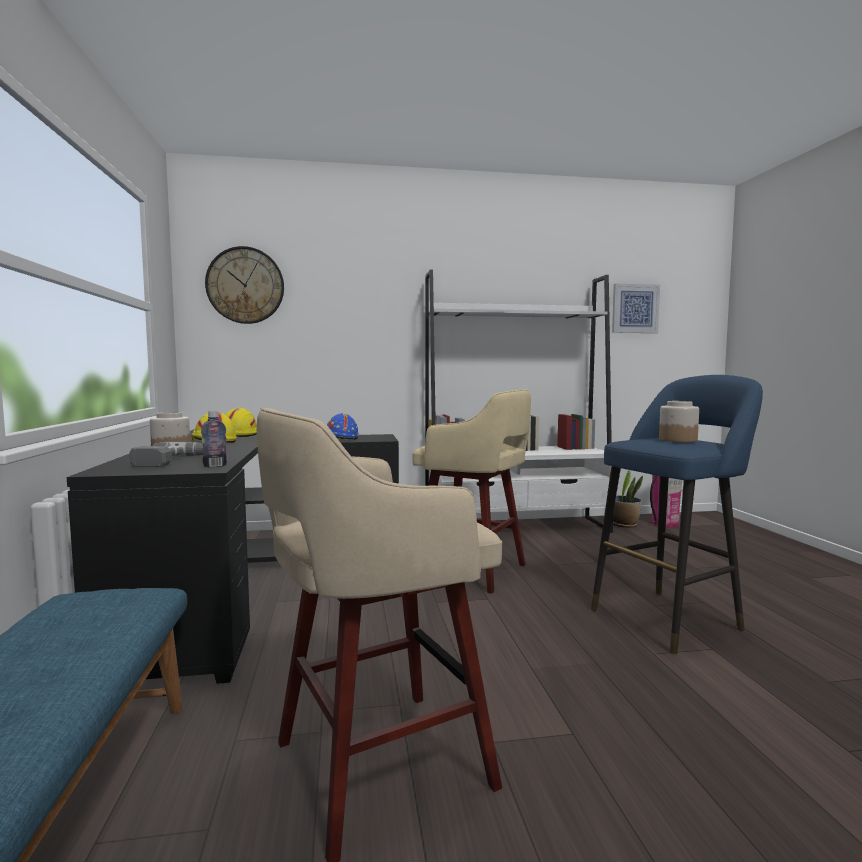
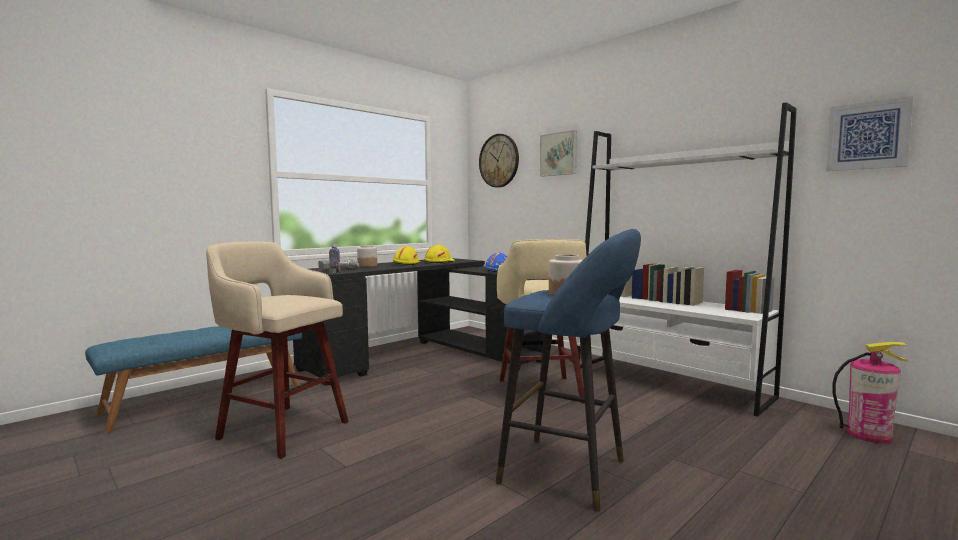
camera: 55 degrees right, 0 degrees up
(352, 289) = (559, 154): none -> picture
(624, 524) = (802, 417): potted plant -> none

